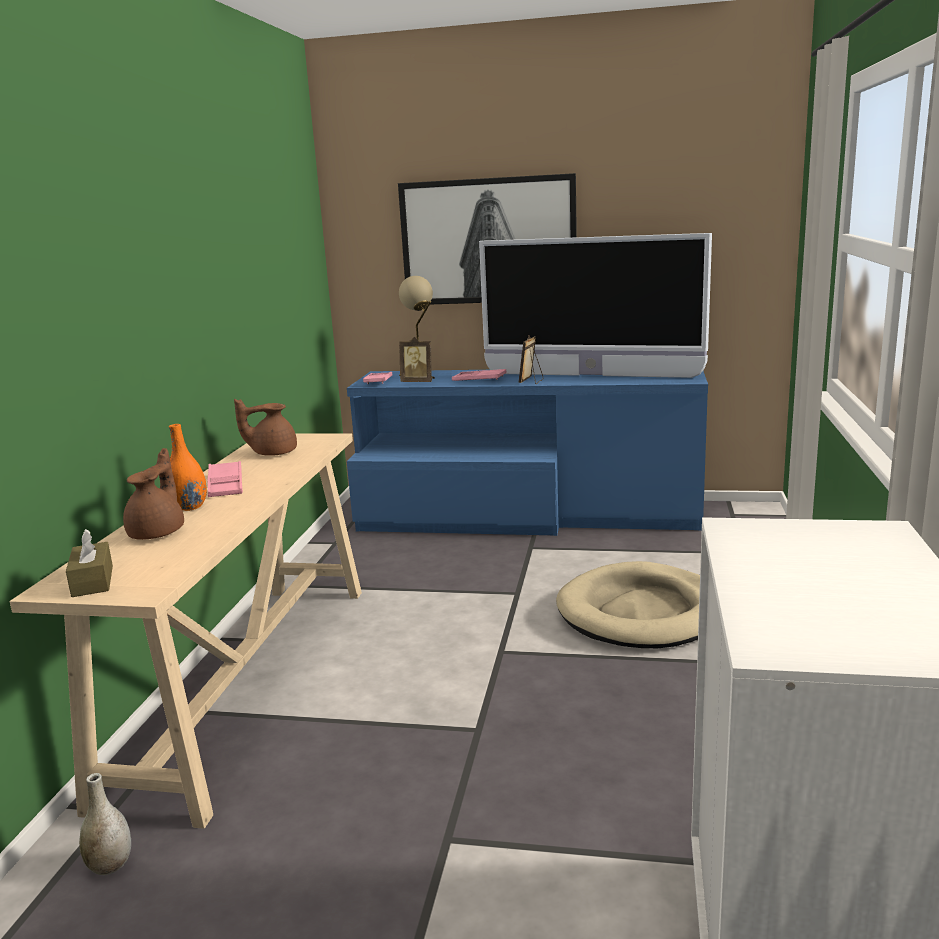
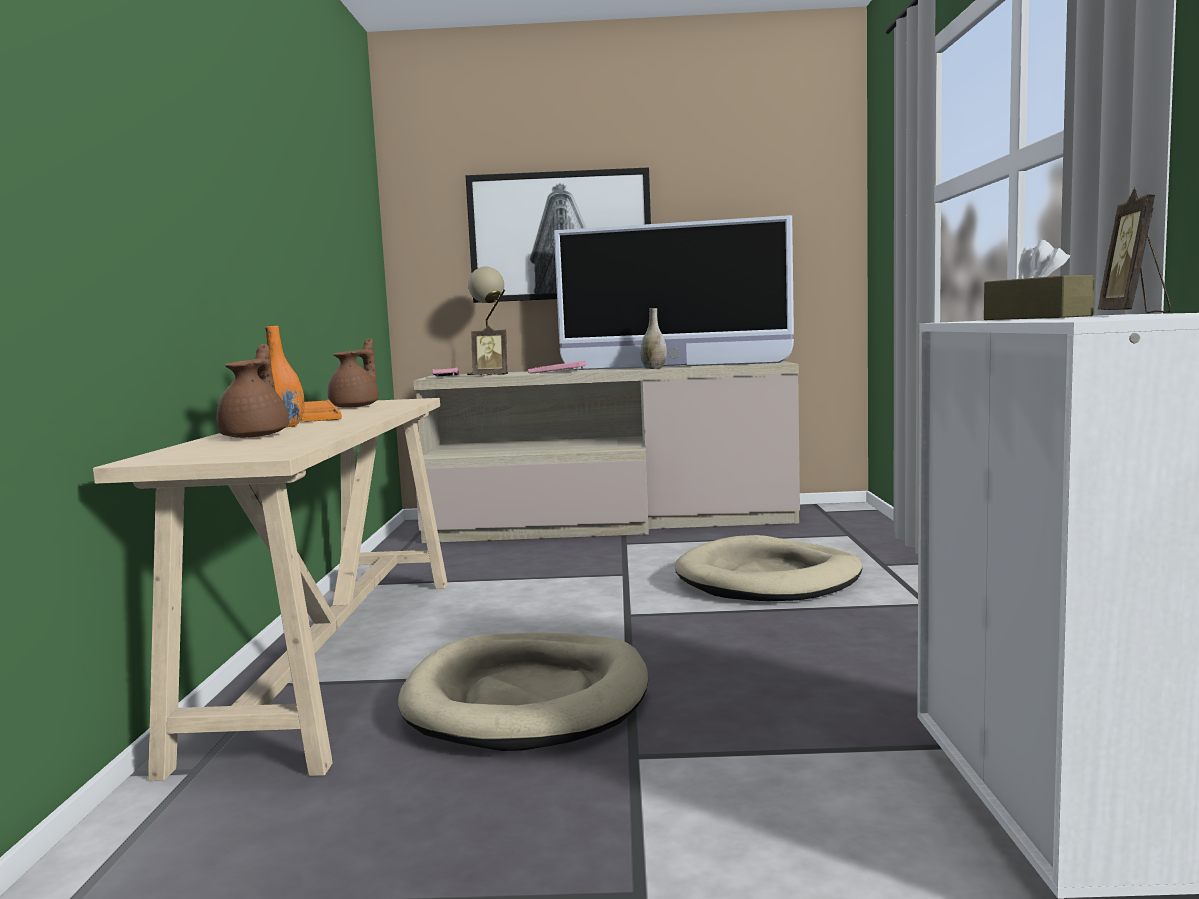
camera: 10 degrees left, 10 degrees down
(92, 581) = (196, 455): brown tissue box -> brown tissue box (1036, 318)
(110, 865) = (208, 818): grey vase -> grey vase (653, 368)
(226, 485) = (316, 418): pink tray -> orange tray
(272, 453) = (357, 406): brown teapot -> brown teapot turned 135 degrees clockwise
(385, 754) = (528, 698): none -> beige dog bed
(522, 516) = (605, 524): blue tv stand -> beige tv stand
(531, 381) = (615, 370): picture frame -> picture frame (1134, 314)

